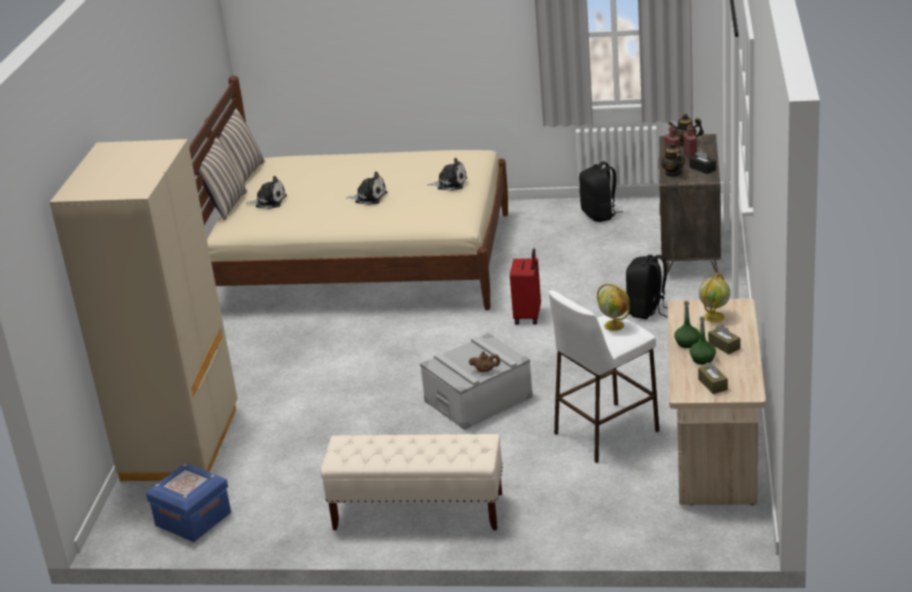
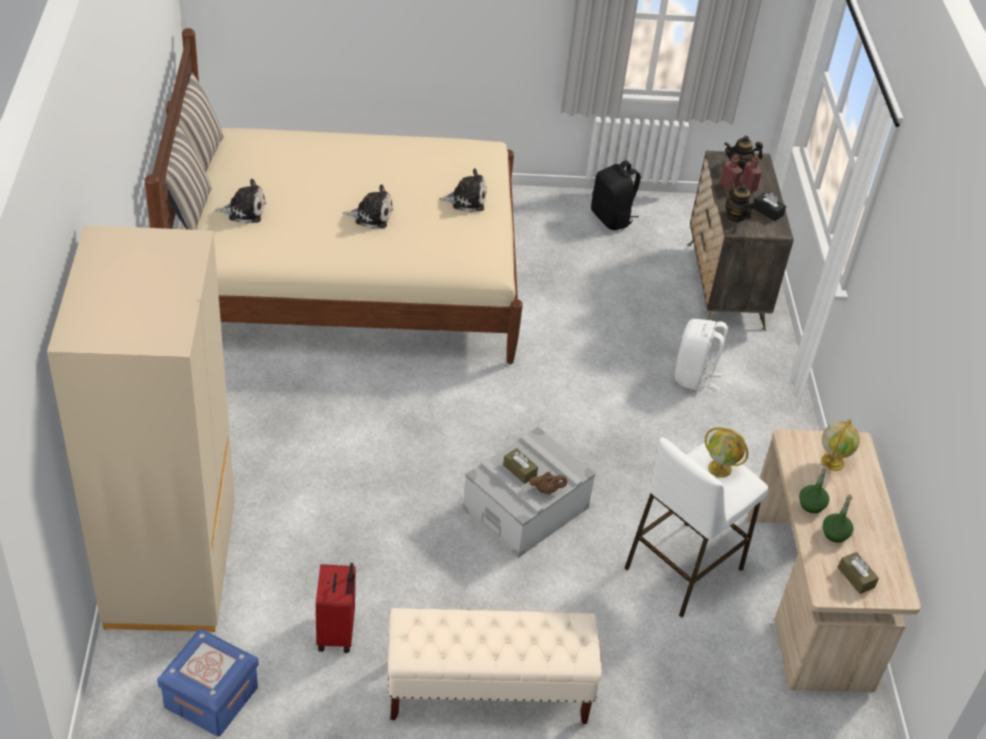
camera: 15 degrees left, 15 degrees up
(528, 316) = (560, 376): red suitcase -> red suitcase (337, 633)
(647, 310) = (694, 376): black backpack -> white backpack
(724, 346) = (854, 512): brown tissue box -> brown tissue box (520, 470)

